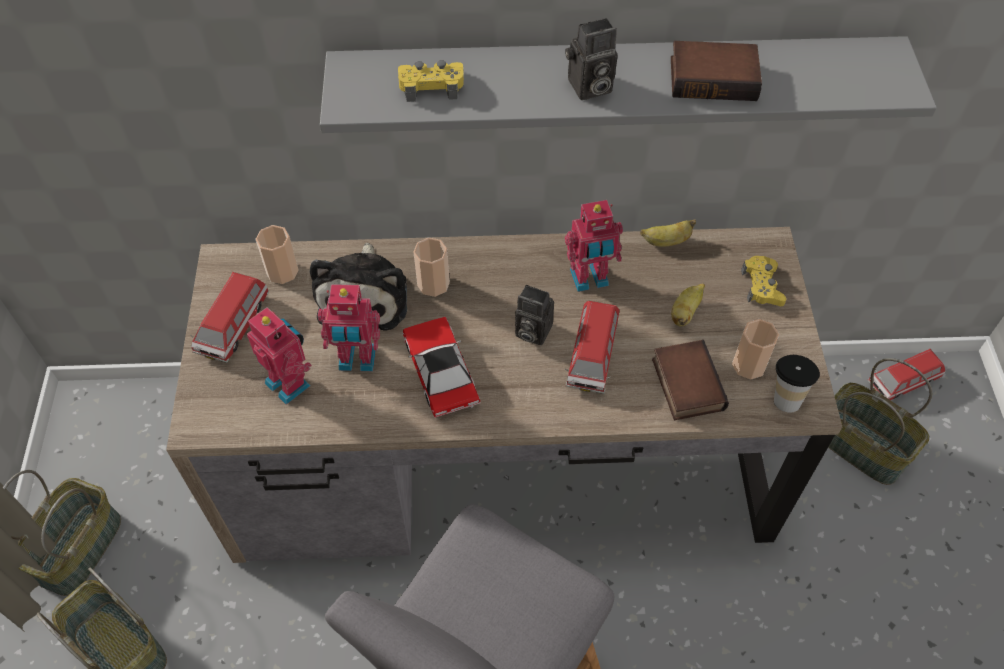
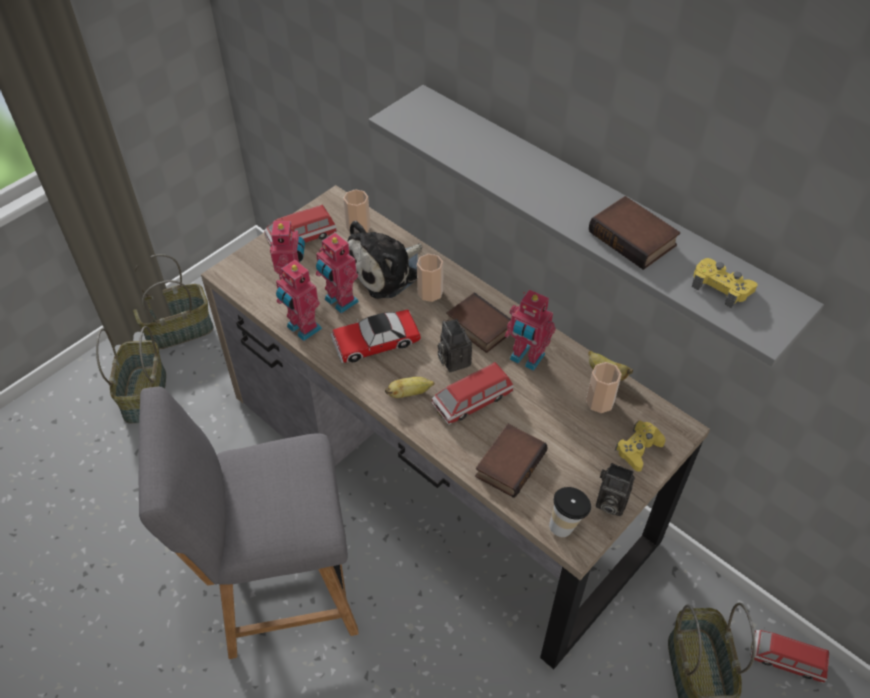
camera: 45 degrees right, 5 degrees down
(353, 417) = (302, 329): none -> toy robot
(431, 86) = (453, 136): yellow game controller -> yellow game controller (721, 287)
(440, 372) = (375, 342): toy car -> toy car turned 135 degrees counterclockwise
(515, 283) = (478, 327): none -> book
(589, 88) = (543, 193): camera -> camera (609, 502)
(685, 312) = (563, 423): banana -> banana (409, 393)
(749, 365) = (565, 486): cup -> cup (600, 401)

